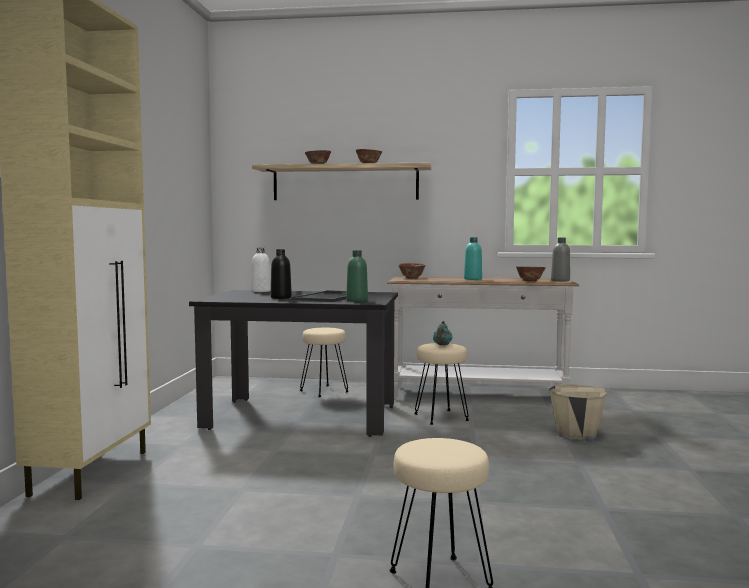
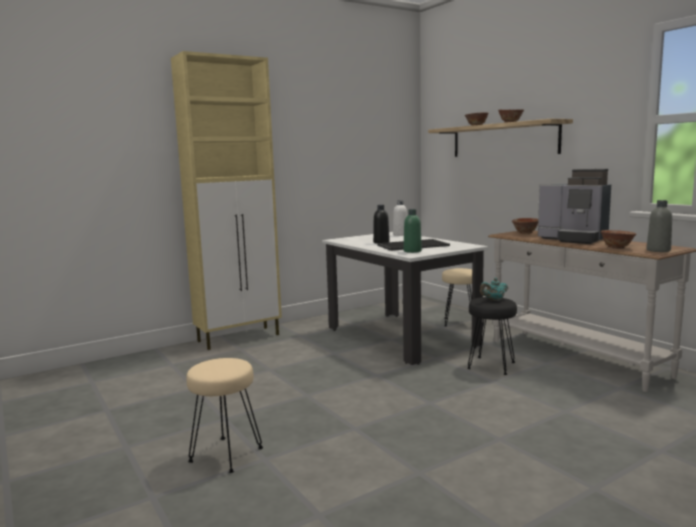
camera: 50 degrees right, 5 degrees up
(302, 416) = (400, 337): black dining table -> white dining table
(441, 417) = (491, 366): beige stool -> black stool
(472, 279) = (574, 239): turquoise bottle -> coffee machine
(576, 434) = (570, 418): beige bucket -> none

